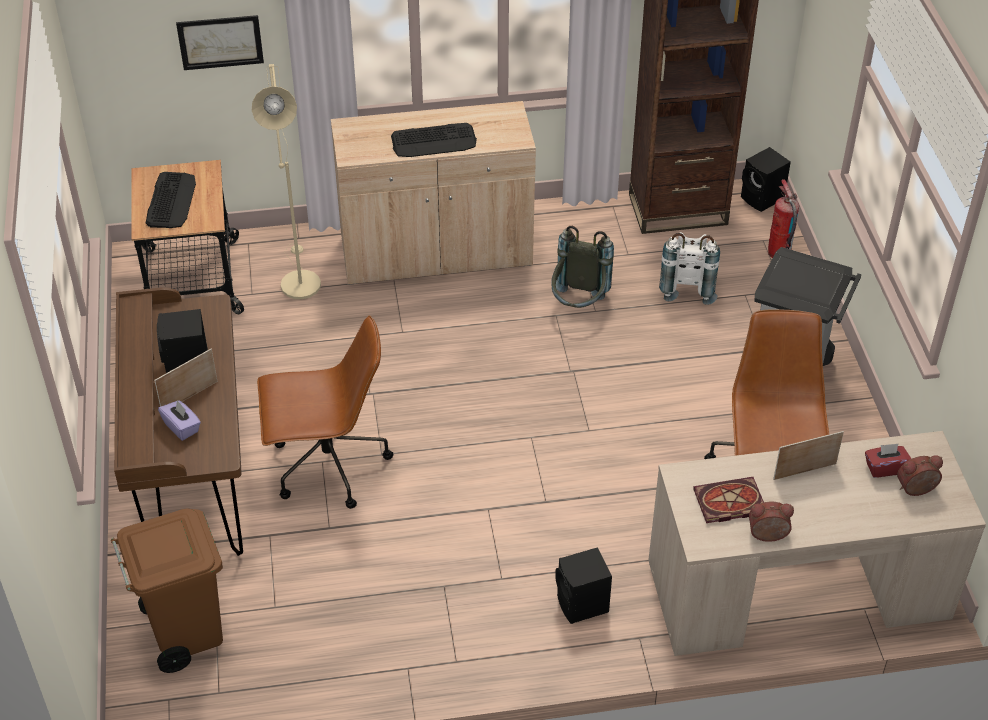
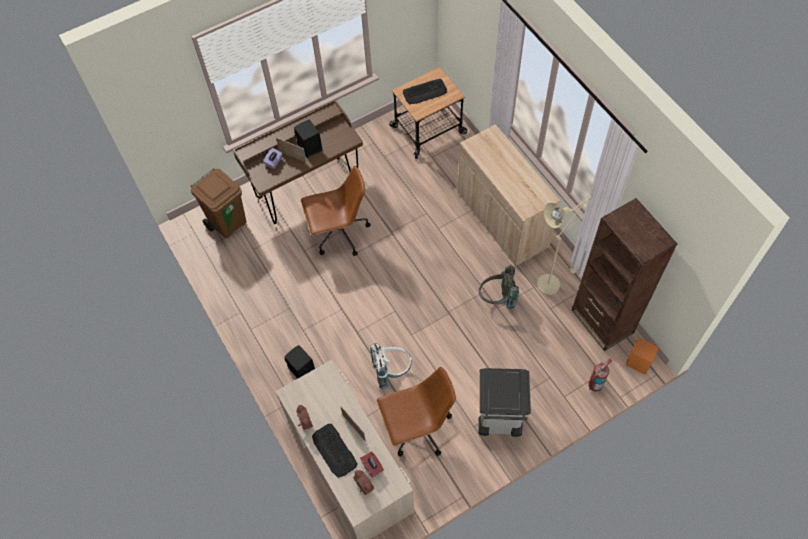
camera: 70 degrees right, 15 degrees up
(220, 42) = (481, 50): picture -> none
(298, 280) = (451, 171): beige floor lamp -> beige floor lamp (551, 281)
(327, 466) = (339, 234): brown office chair -> brown office chair turned 75 degrees counterclockwise
(434, 141) = (502, 174): keyboard -> keyboard (334, 450)
(686, 285) = (541, 345): white backpack -> white backpack (392, 371)
(728, 503) = (318, 398): book -> none
(763, 199) = (638, 363): black speaker -> orange speaker

